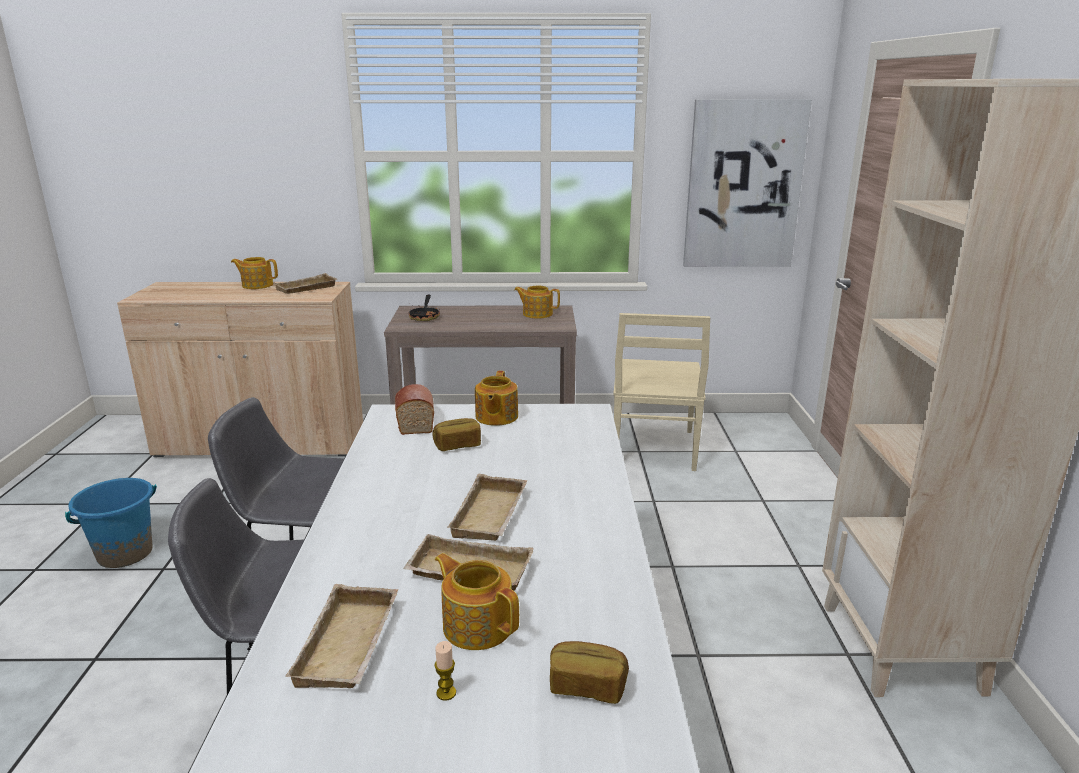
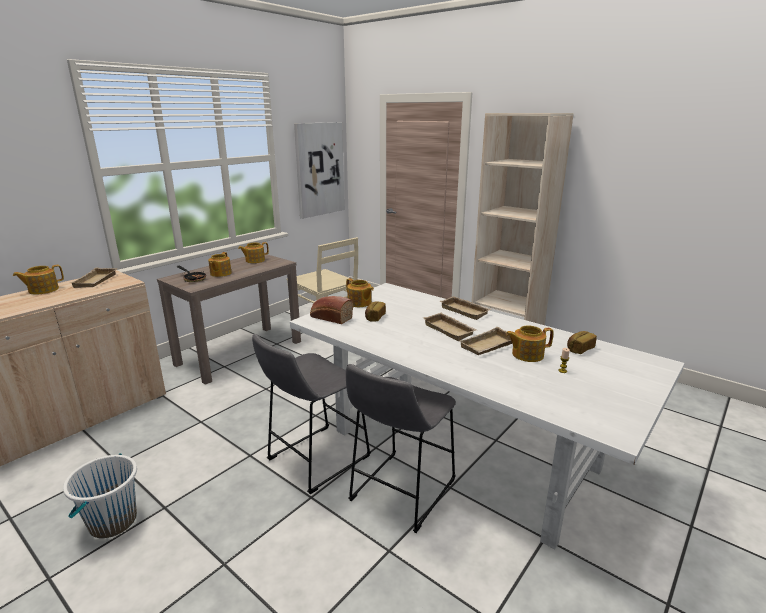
camera: 50 degrees left, 0 degrees up
(125, 553) = (112, 521): blue bucket -> white bucket
(351, 646) = (515, 380): beige tray -> beige tray (466, 311)
(463, 319) = (220, 273): none -> teapot

